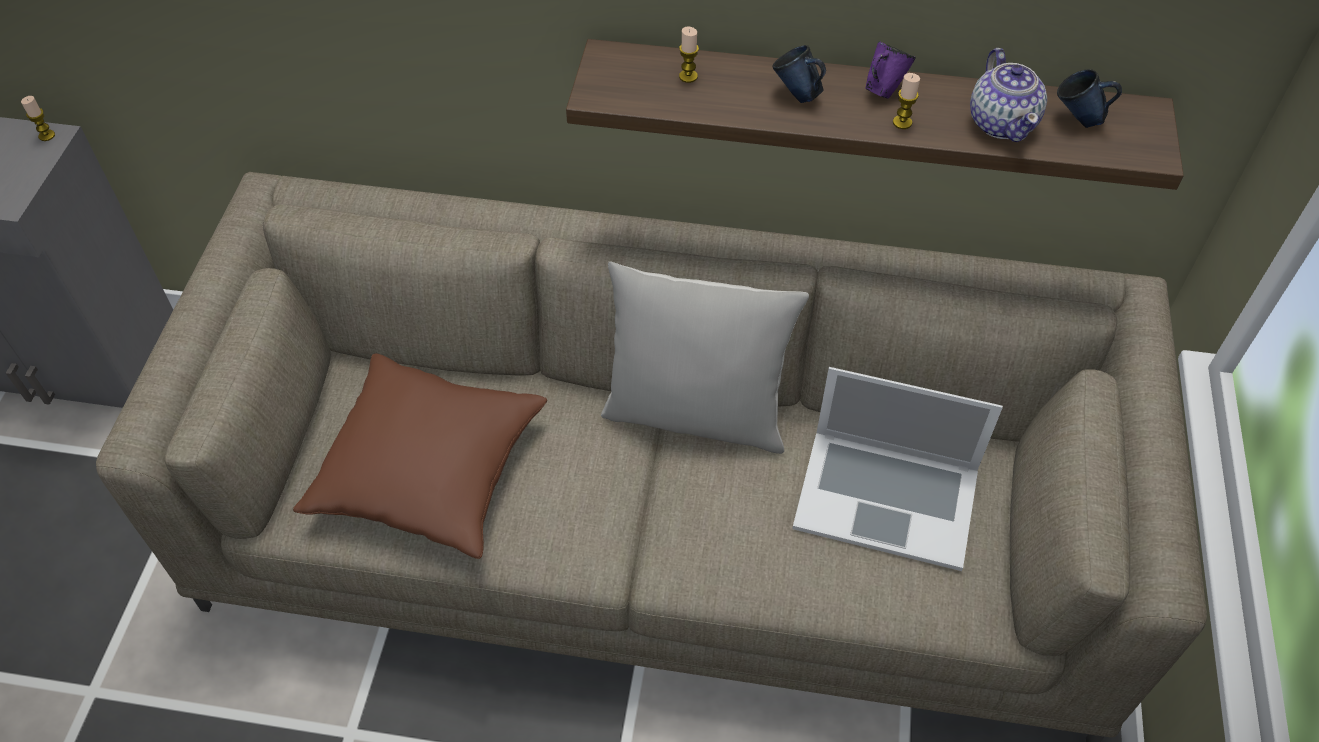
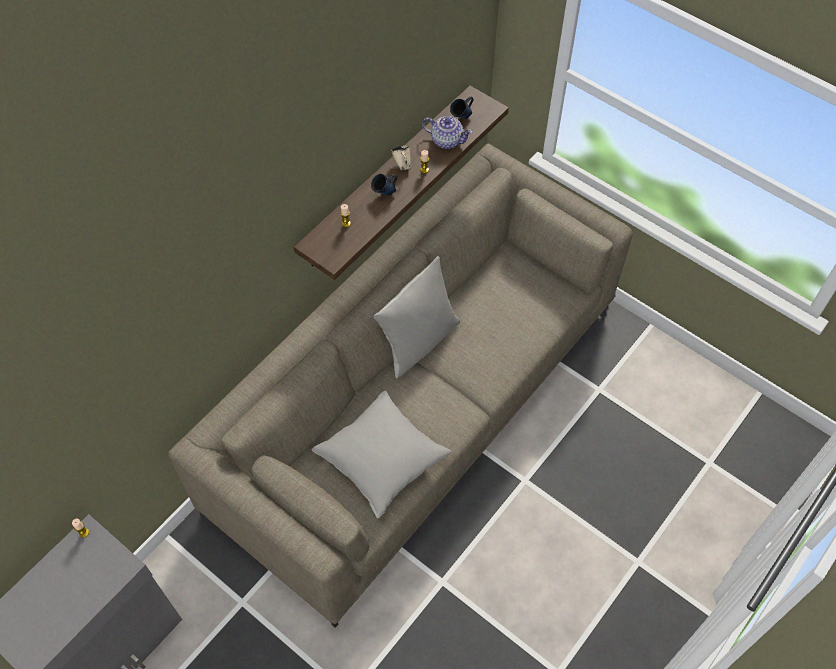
camera: 60 degrees left, 5 degrees up
(429, 470) = (382, 459): brown pillow -> grey pillow
(883, 90) = (402, 165): purple mug -> beige mug
(886, 497) = (503, 297): laptop -> none

